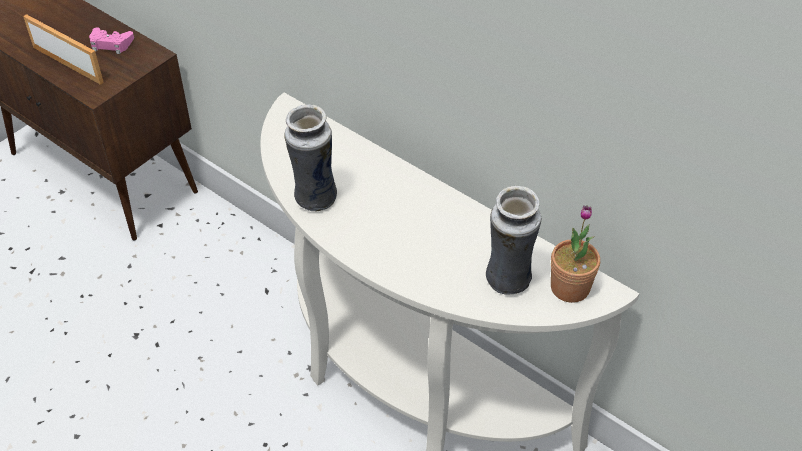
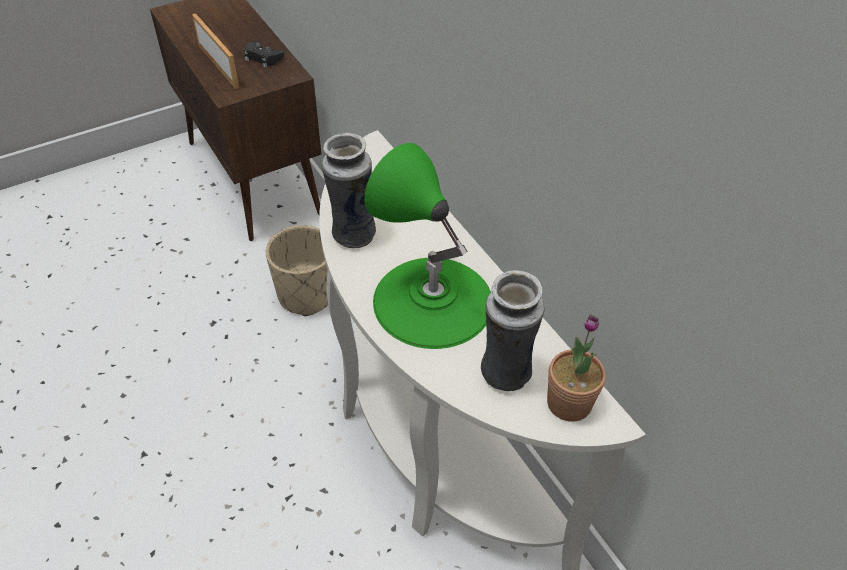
camera: 20 degrees right, 0 degrees up
(111, 44) = (263, 58): pink game controller -> black game controller
(221, 278) = (306, 295): none -> beige planter
(416, 237) = (432, 301): none -> green table lamp

